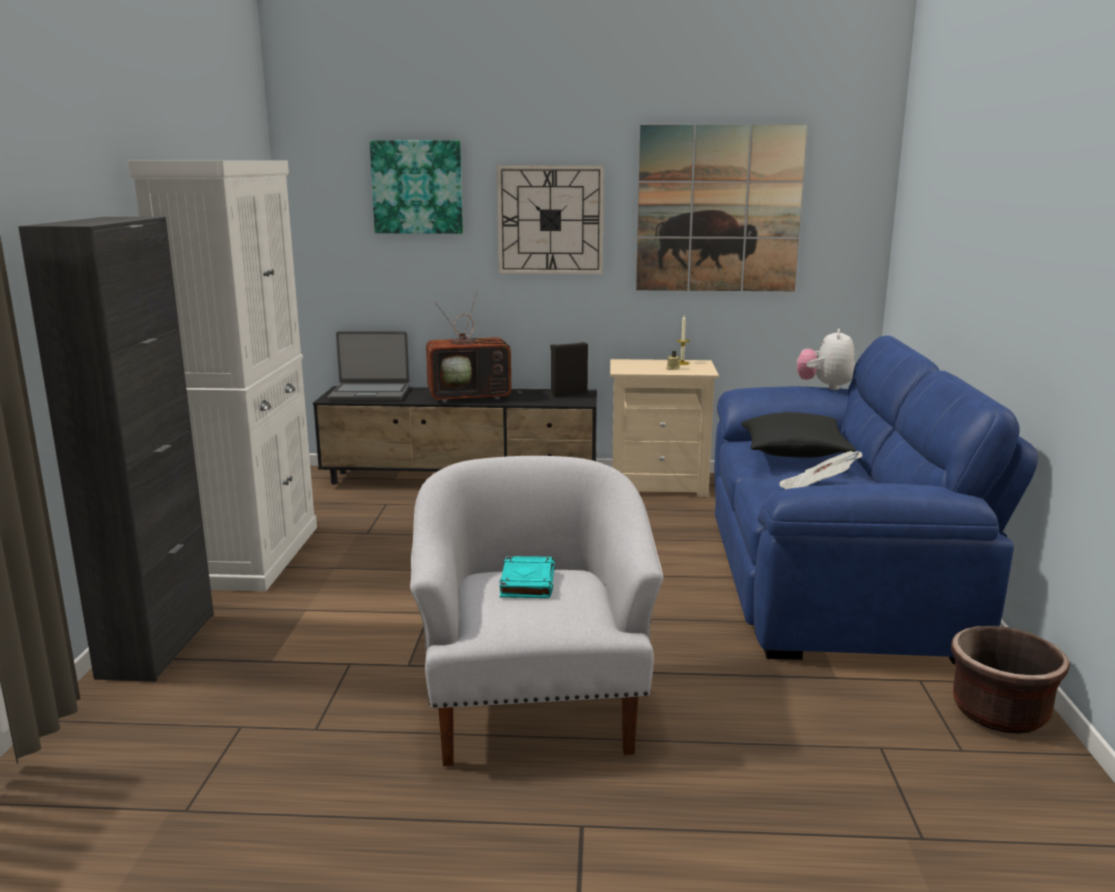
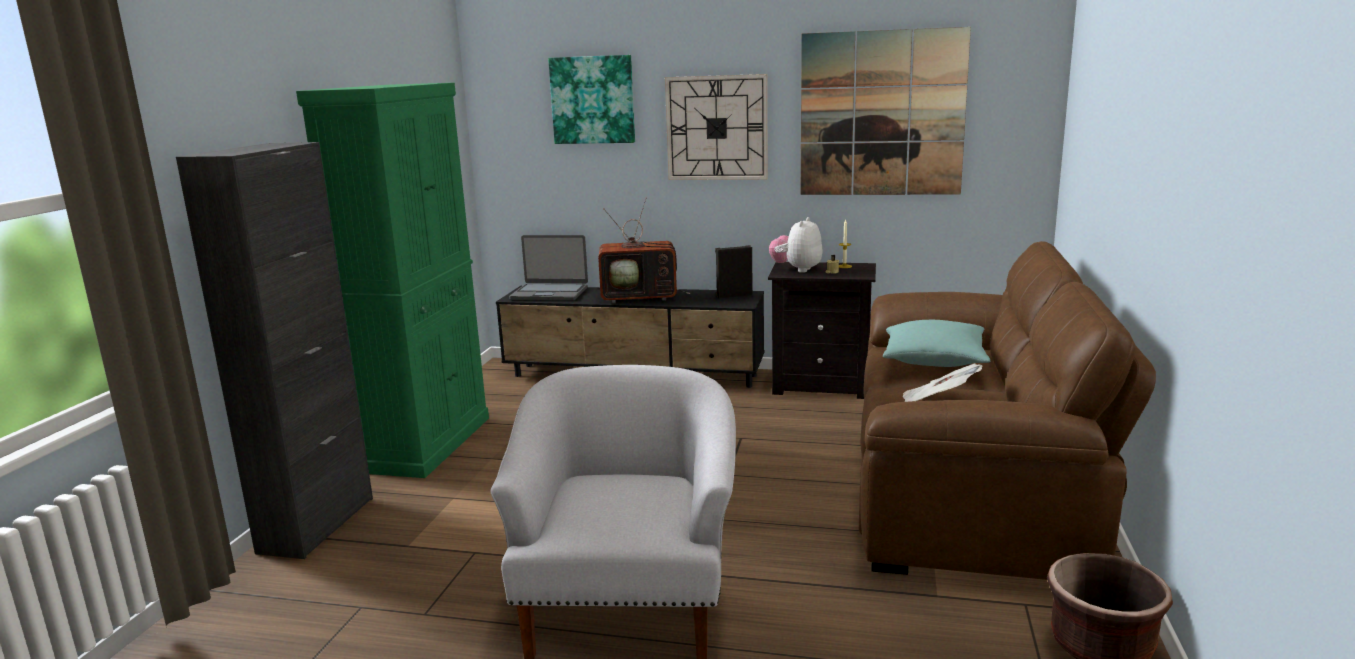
camera: 10 degrees right, 0 degrees up
(256, 555) = (427, 443): white cabinet -> green cabinet
(527, 582) = (616, 488): turquoise book -> none
(659, 485) = (822, 385): beige nightstand -> black nightstand
(794, 452) = (934, 360): black pillow -> turquoise pillow
(825, 387) = (980, 293): plush toy -> plush toy (797, 270)
(833, 573) = (970, 484): blue sofa -> brown sofa

